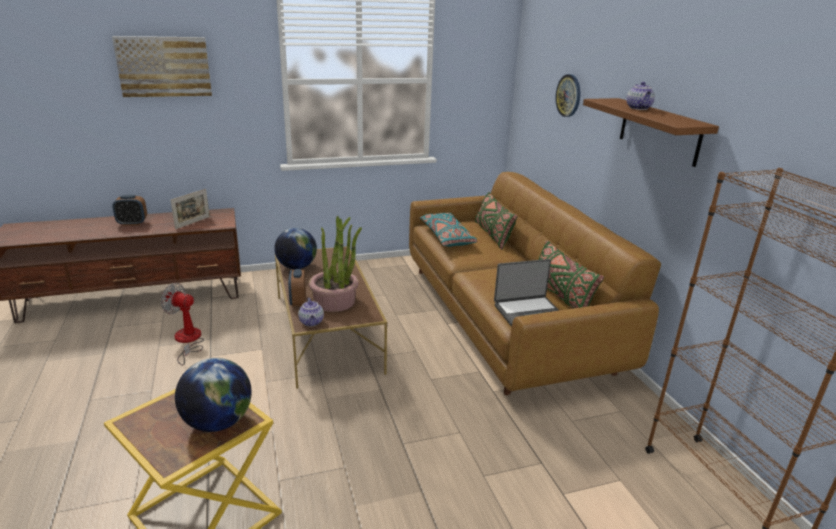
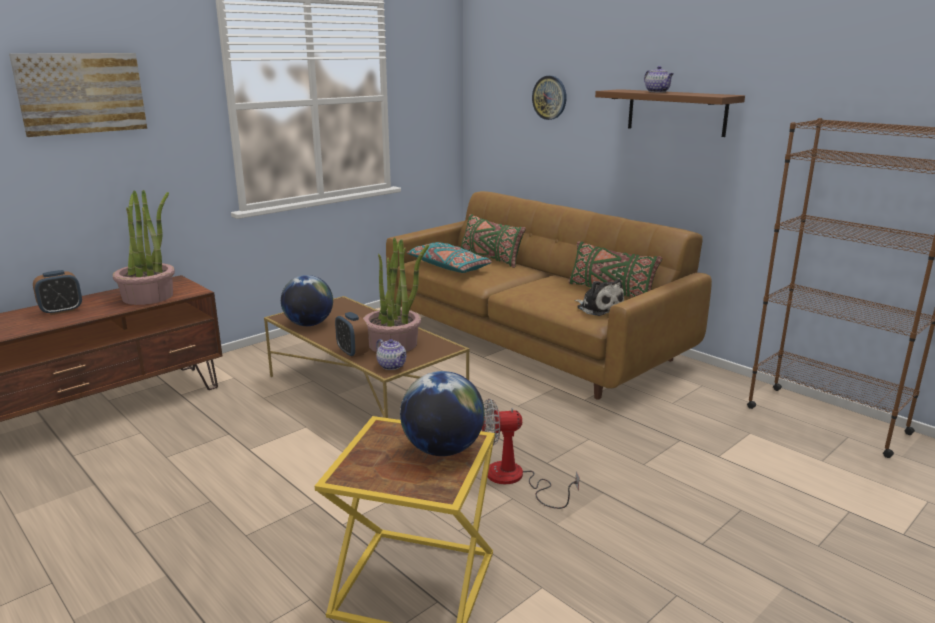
camera: 25 degrees left, 5 degrees down
(187, 341) = (201, 443): fan -> fan (515, 479)
(192, 222) = (148, 296): picture frame -> potted plant
(528, 311) = (598, 308): laptop -> plush toy

